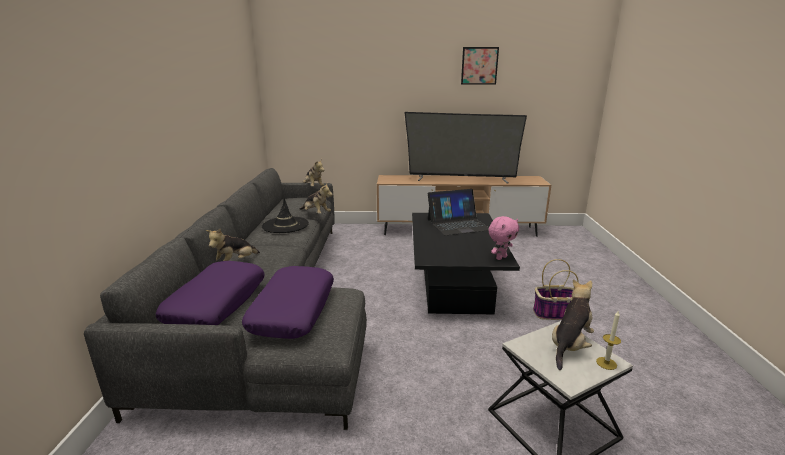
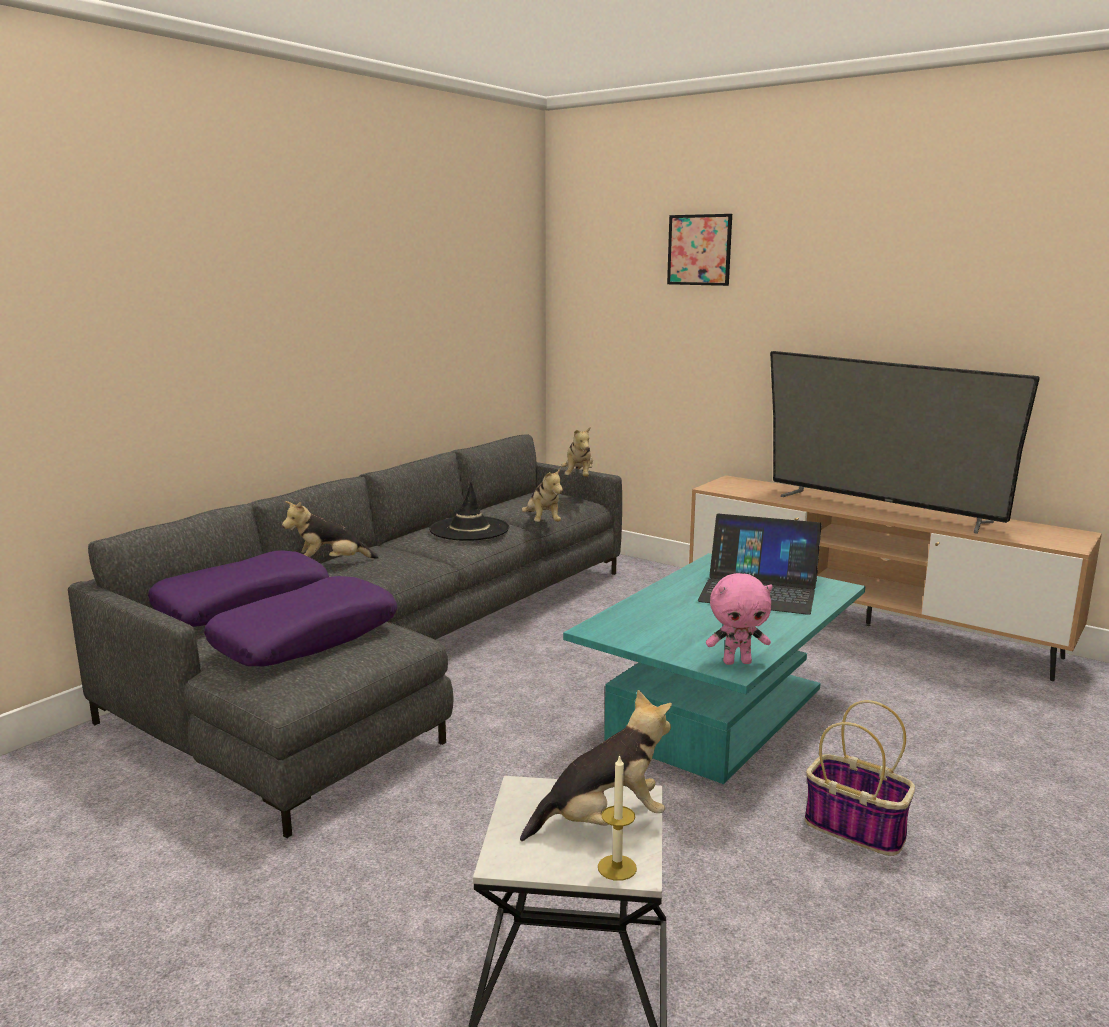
camera: 35 degrees right, 5 degrees down
(454, 284) = (718, 713): black coffee table -> turquoise coffee table
(479, 66) = (951, 259): picture -> picture (699, 250)

